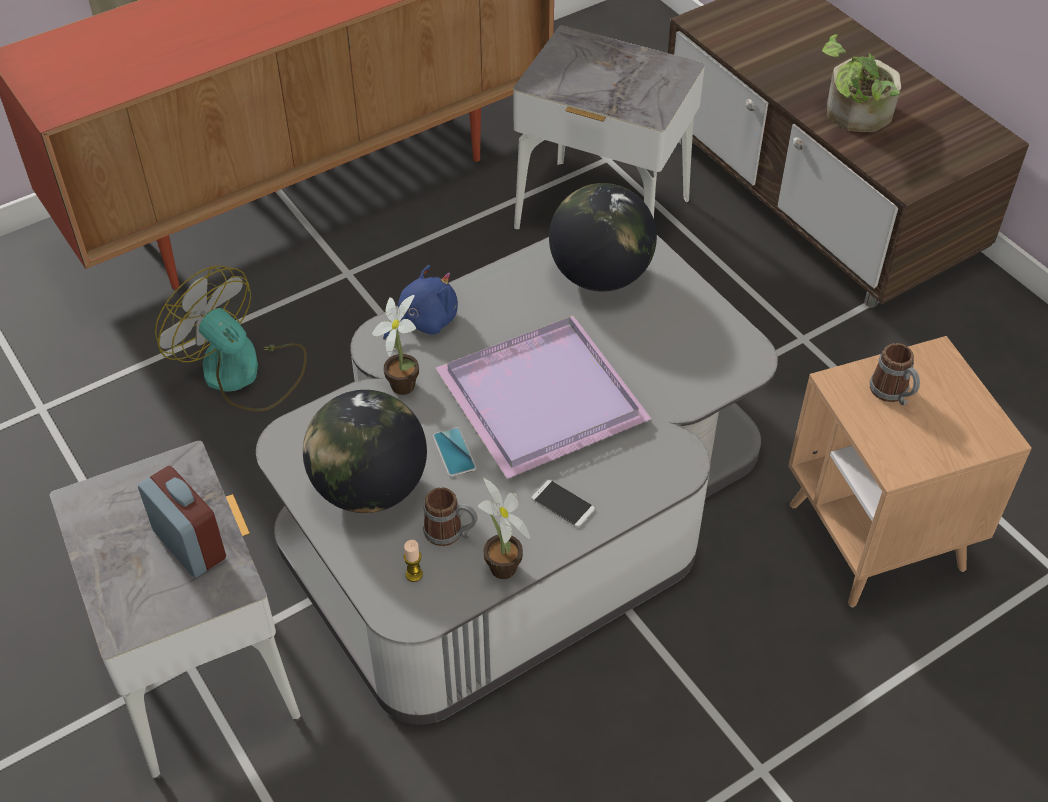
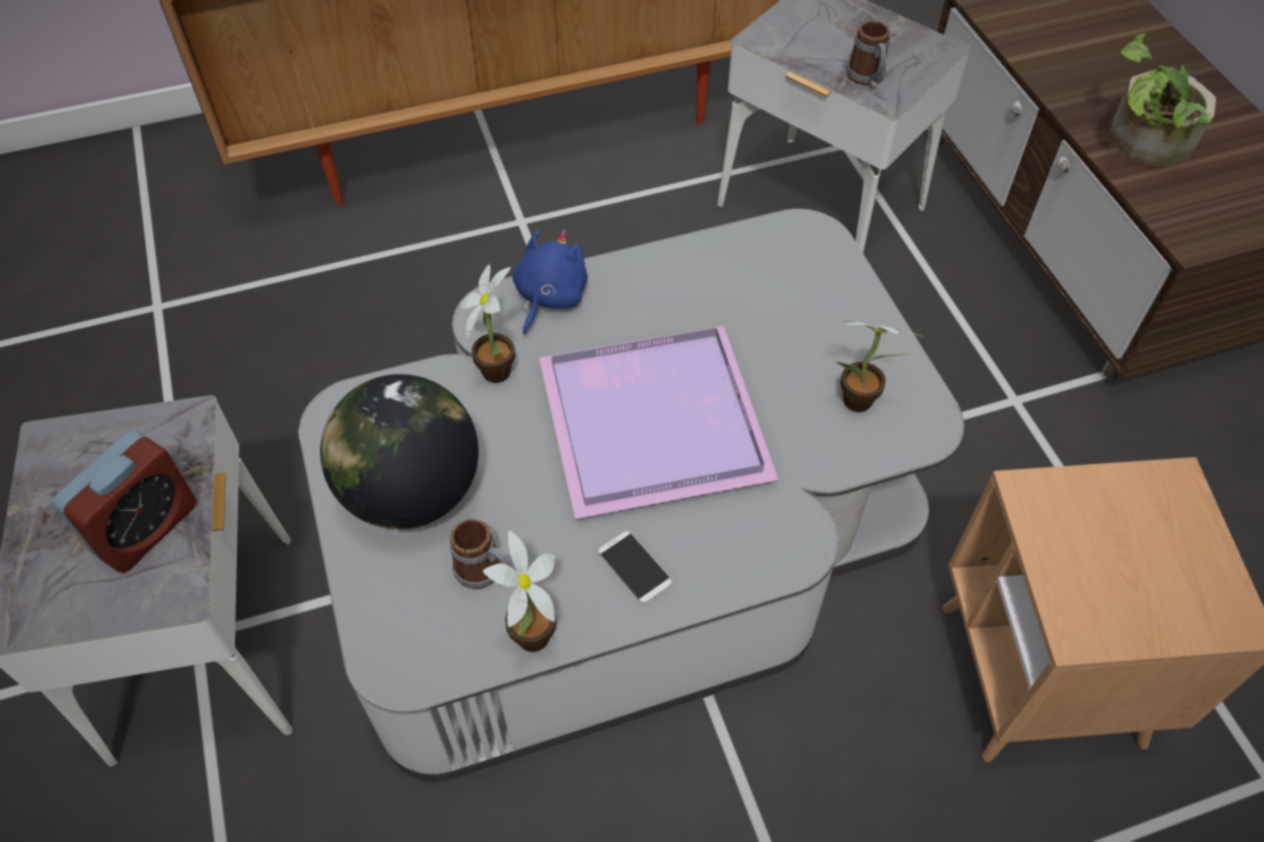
camera: 15 degrees right, 5 degrees up
(190, 545) = (146, 528): alarm clock -> alarm clock turned 60 degrees clockwise
(243, 373) = (374, 310): fan -> none
(414, 574) = (423, 618): candle -> none
(424, 321) = (549, 297): blue plush toy -> blue plush toy turned 45 degrees counterclockwise
(454, 452) = (526, 469): phone -> none
(600, 276) = (773, 283): globe -> none
(696, 351) = (862, 402): none -> potted plant
(892, 394) = (1100, 524): mug -> mug (867, 79)

